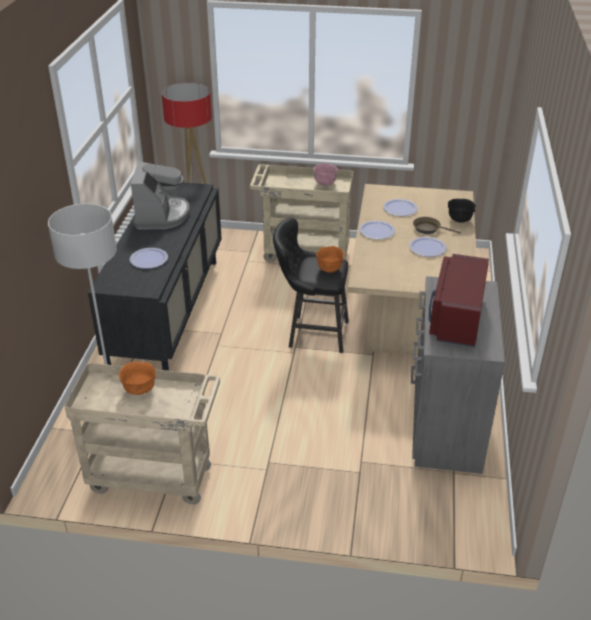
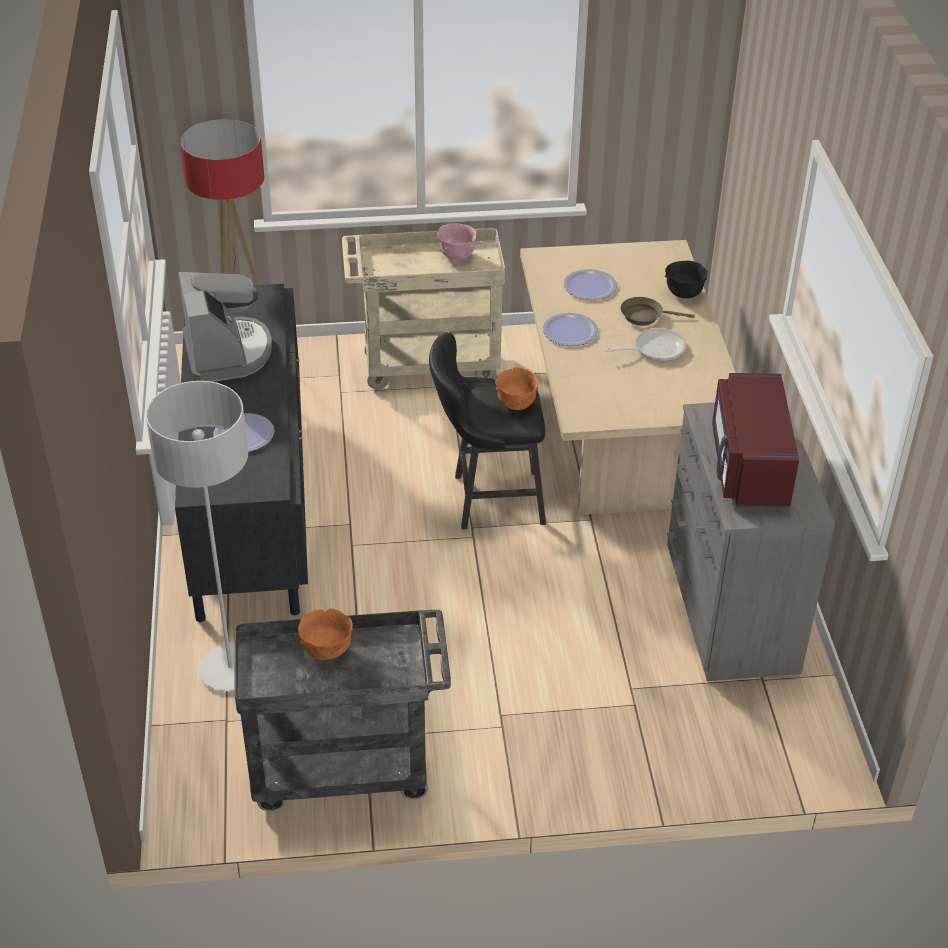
camera: 15 degrees left, 5 degrees up
(156, 481) = (349, 776): beige cart -> black cart
(427, 248) = (654, 349): plate -> frying pan

